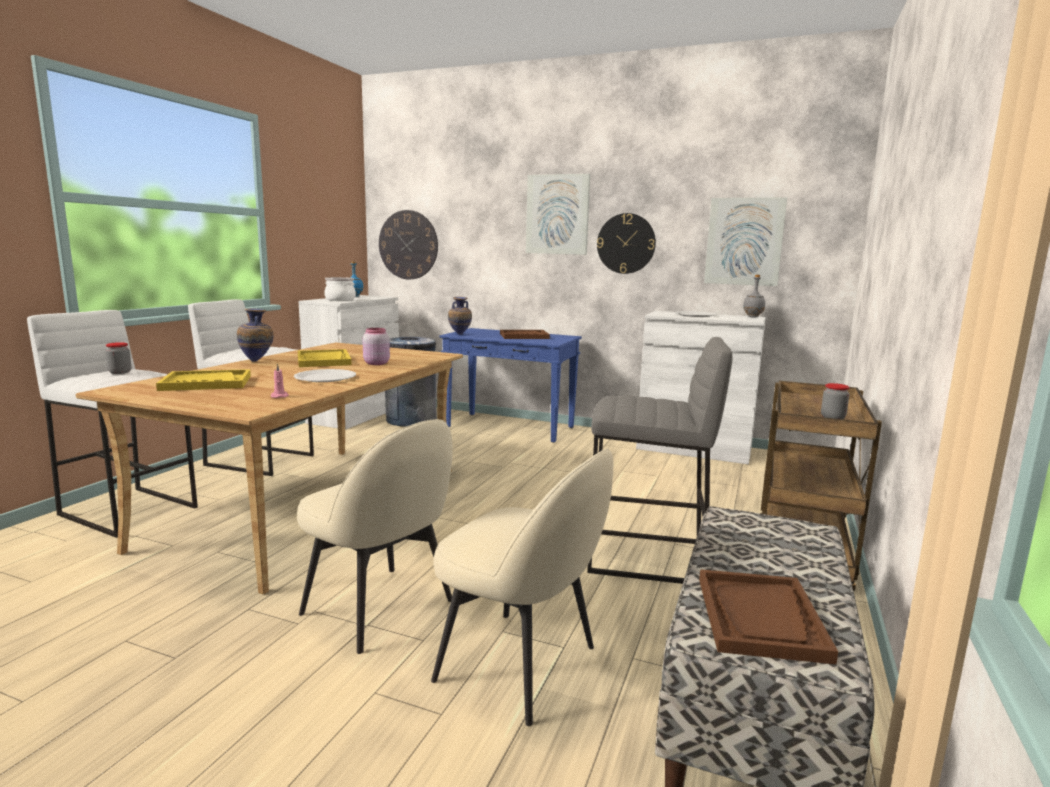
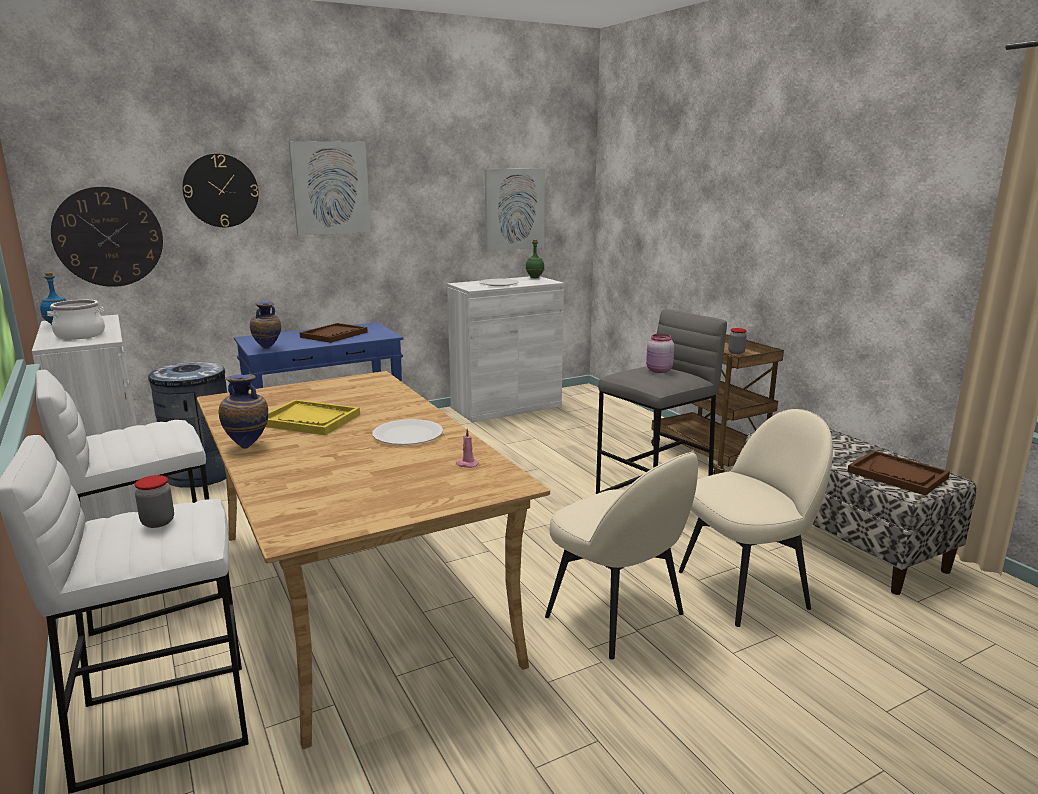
camera: 50 degrees left, 5 degrees up
(206, 383) = (337, 485): yellow tray -> none
(376, 363) = (372, 405): pink jar -> pink jar (658, 370)
(380, 609) = (617, 617): beige chair -> beige chair turned 60 degrees clockwise
(626, 243) = (409, 217): wall clock -> wall clock (221, 190)
(752, 317) = (534, 277): grey bottle -> green bottle

